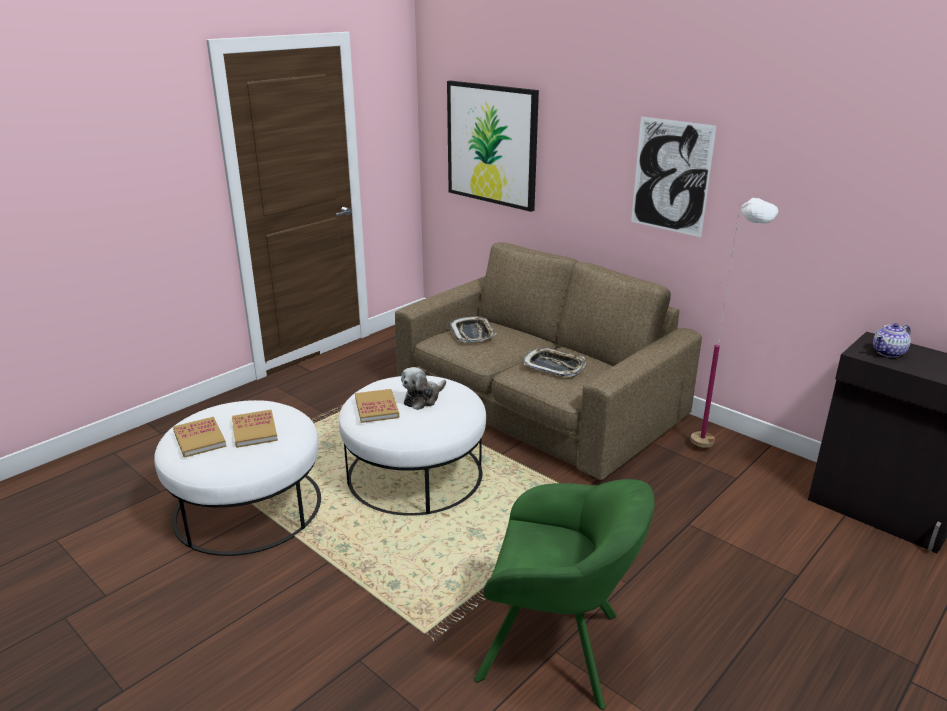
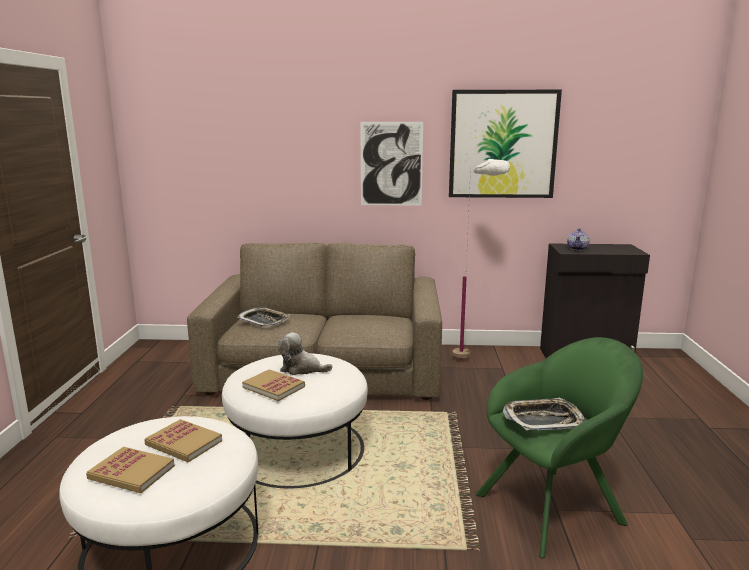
camera: 40 degrees left, 10 degrees down
(423, 399) = (302, 369): plush toy -> plush toy turned 105 degrees clockwise
(492, 144) = (212, 162): picture -> picture (503, 144)
(554, 366) = (359, 323): tray -> tray (543, 420)

